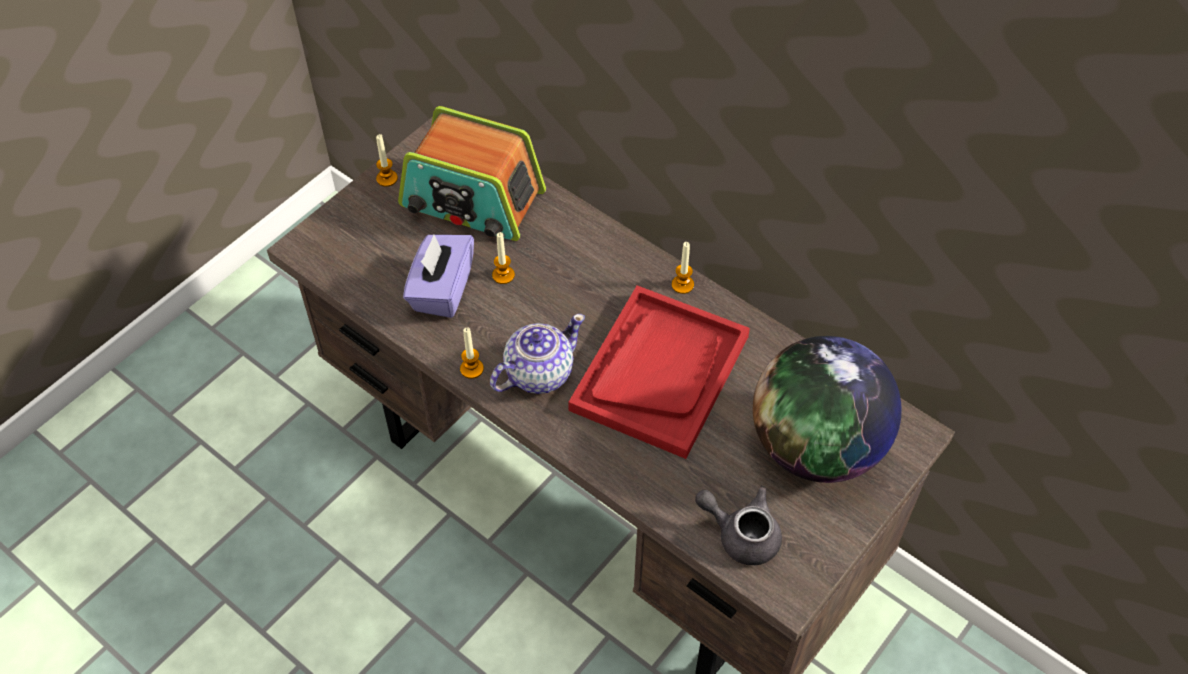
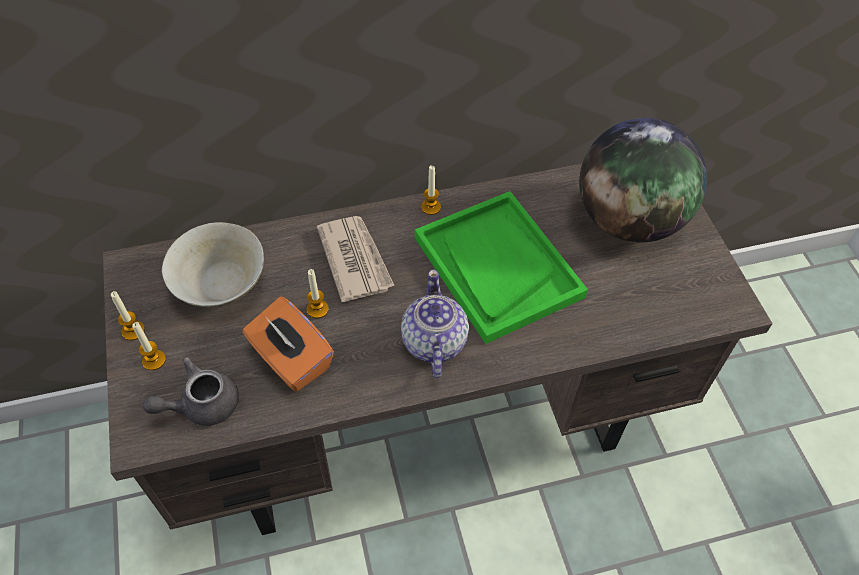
camera: 55 degrees left, 0 degrees up
(441, 290) = (291, 360): purple tissue box -> orange tissue box
(472, 200) = (221, 285): radio -> beige bowl
(472, 369) = (390, 385): candle -> candle (154, 360)
(575, 268) = (355, 259): none -> newspaper
(660, 372) = (497, 267): red tray -> green tray
(741, 534) = (672, 305): grey teapot -> grey teapot (201, 404)

